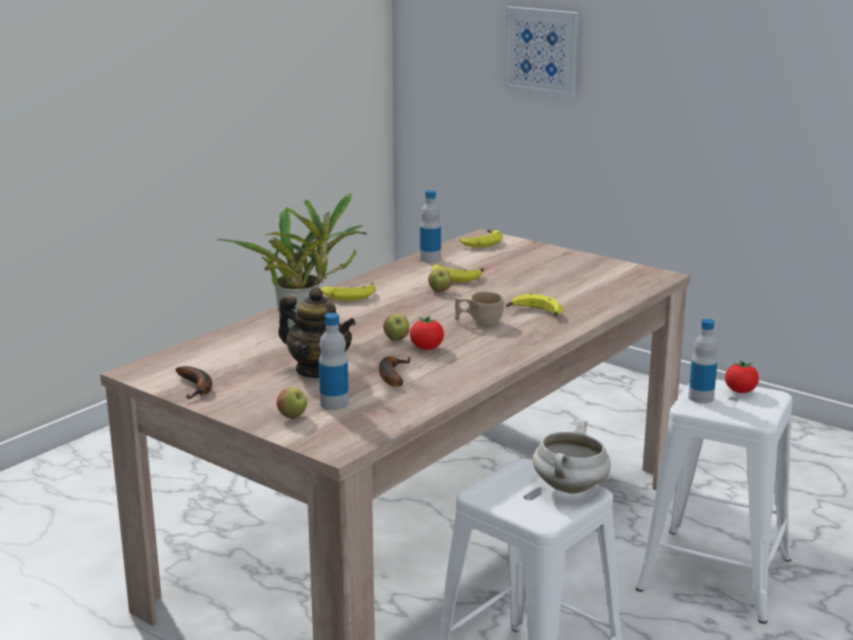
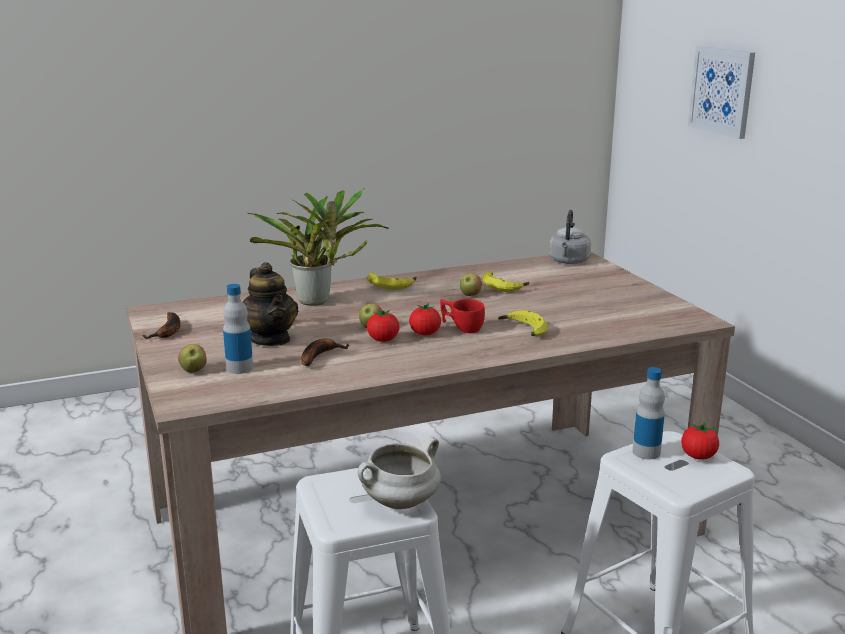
camera: 30 degrees right, 0 degrees up
(430, 258) = (504, 267): bottle -> none
(455, 334) = (425, 334): none -> tomato
(478, 322) = (461, 327): beige cup -> red cup
(480, 243) = (568, 262): banana -> grey kettle

